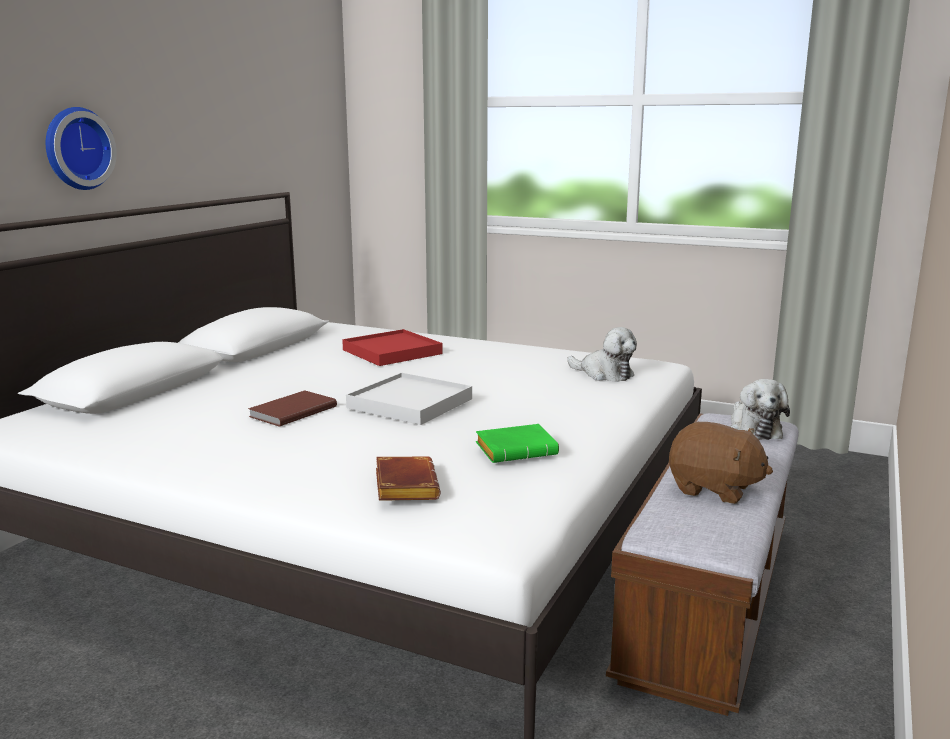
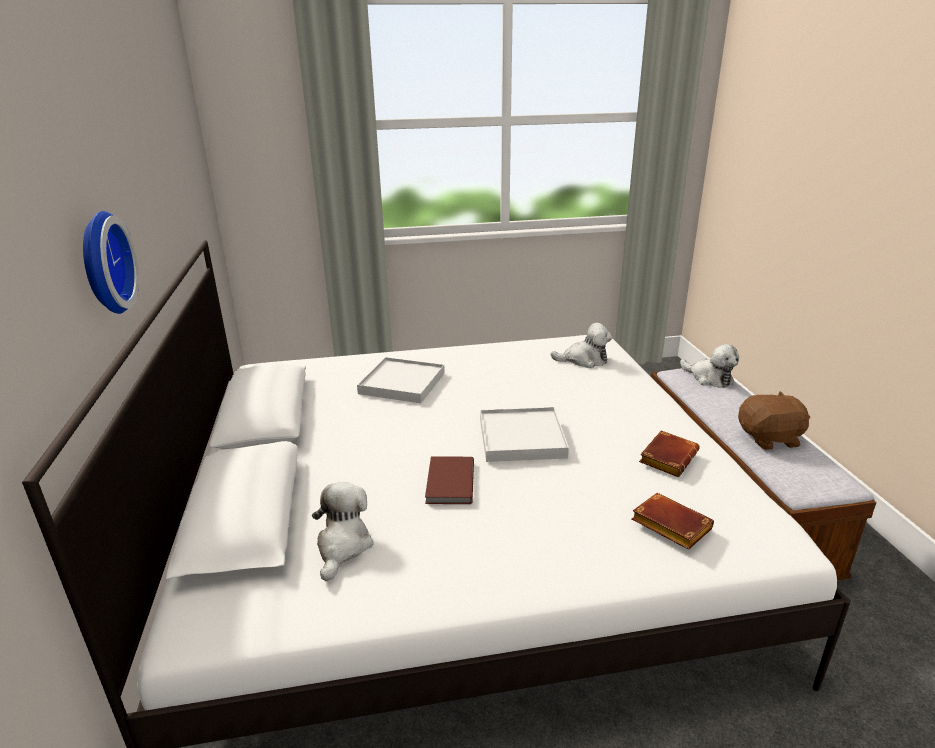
camera: 35 degrees left, 10 degrees up
(150, 420) = (343, 546): none -> plush toy
(392, 352) = (402, 383): red tray -> white tray
(517, 450) = (667, 457): green book -> brown book

